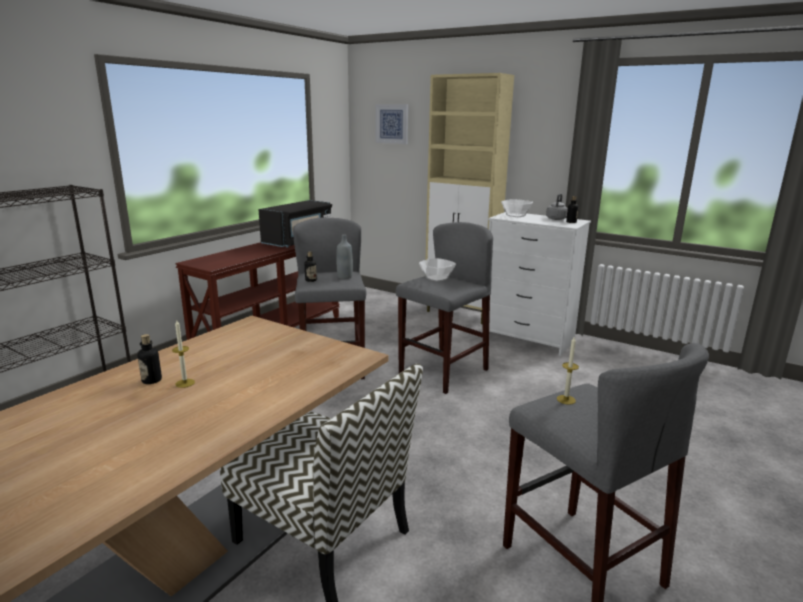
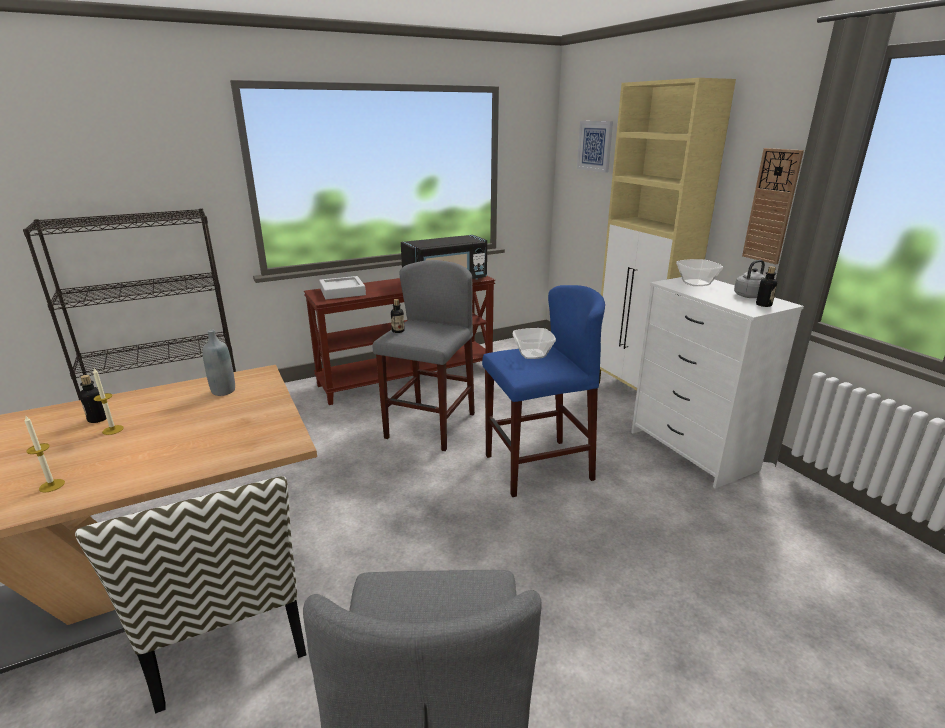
camera: 30 degrees right, 5 degrees up
(218, 259) = (342, 292): none -> grey tray
(344, 277) = (436, 333): grey bottle -> grey bottle (223, 391)
(443, 372) = (537, 467): grey stool -> blue stool
(551, 159) = (772, 206): none -> wall clock
(566, 399) = (425, 589): candle -> candle (52, 485)

